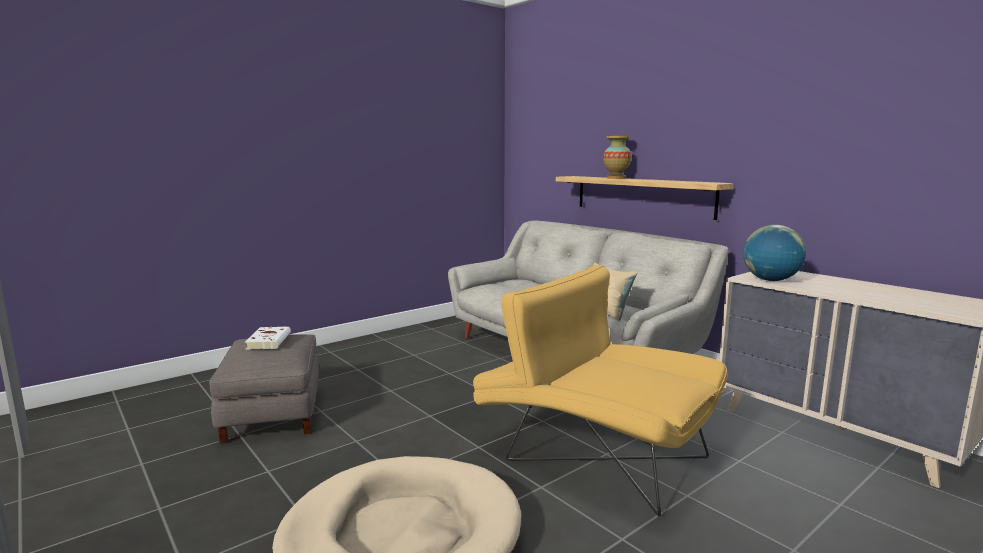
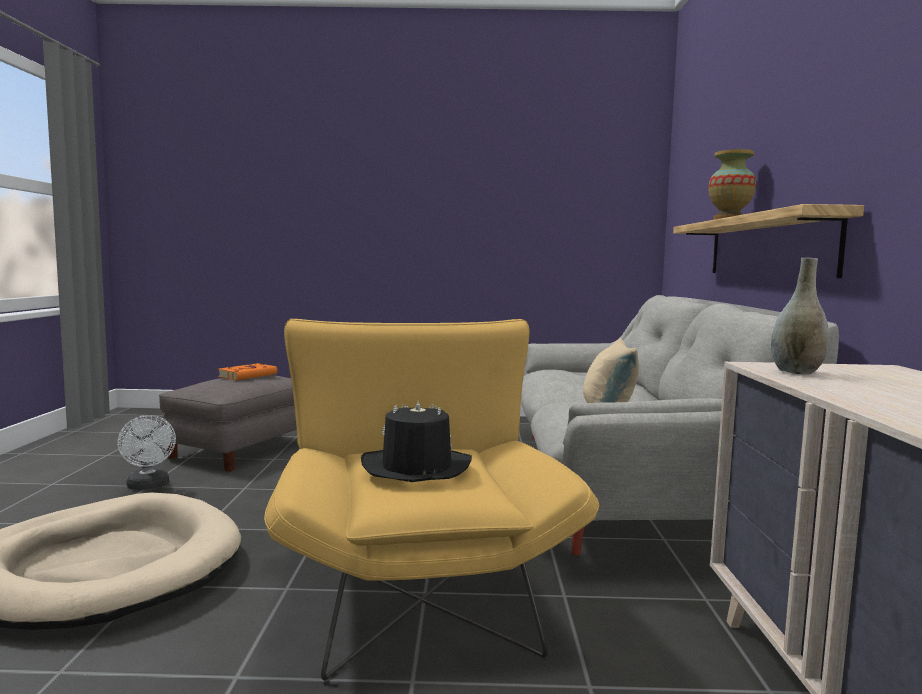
camera: 40 degrees right, 5 degrees down
(269, 341) = (249, 375): white book -> orange book
(270, 471) = (149, 486): none -> white fan
(632, 376) = (416, 468): none -> black hat
(770, 280) = (796, 372): globe -> grey vase

